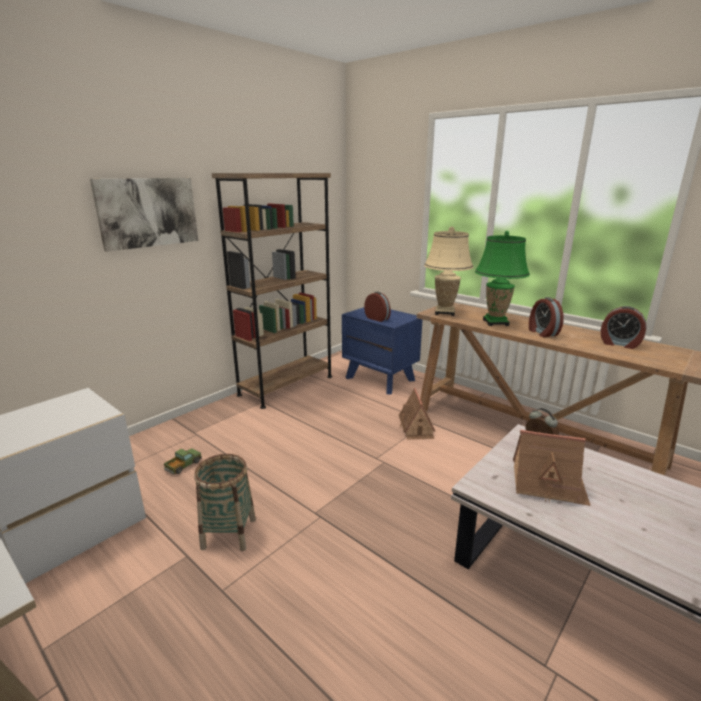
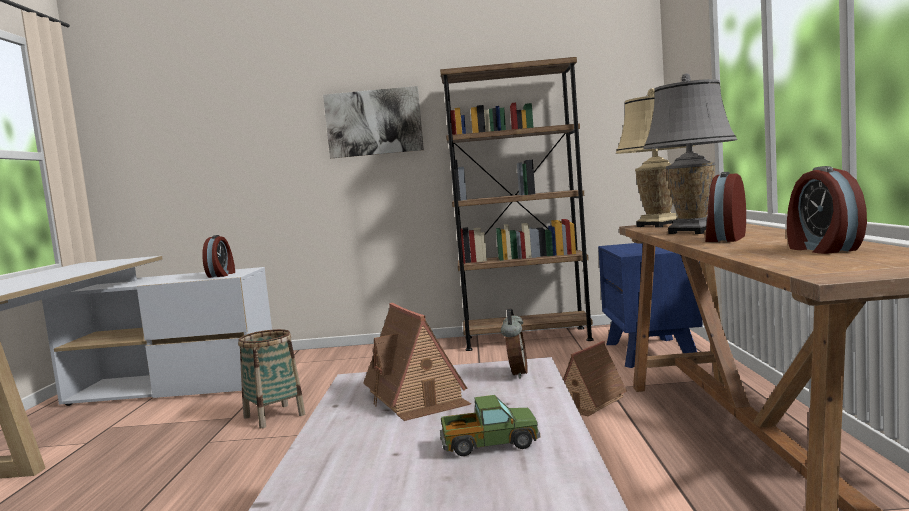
camera: 50 degrees right, 15 degrees down
(183, 466) = (333, 371): toy truck -> toy truck (489, 445)
(377, 318) = (628, 249): alarm clock -> alarm clock (222, 275)
(495, 322) = (693, 232): green table lamp -> grey table lamp

